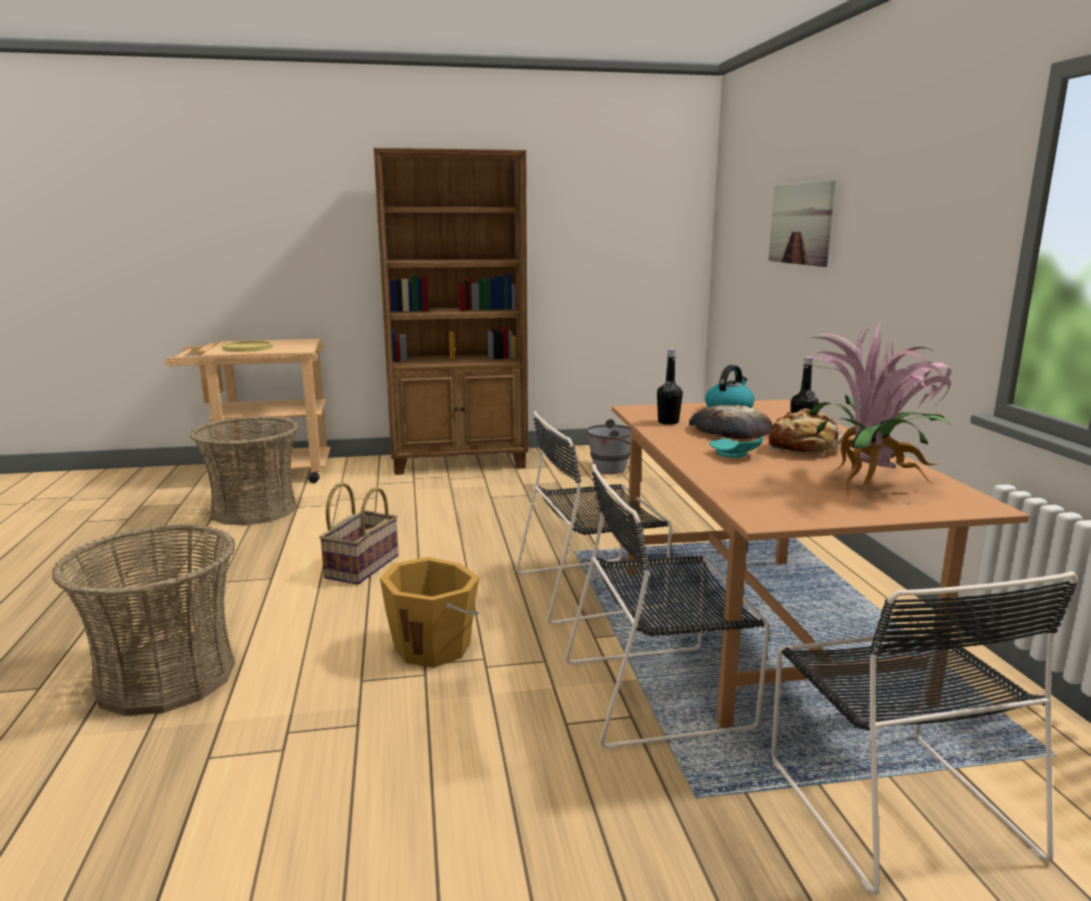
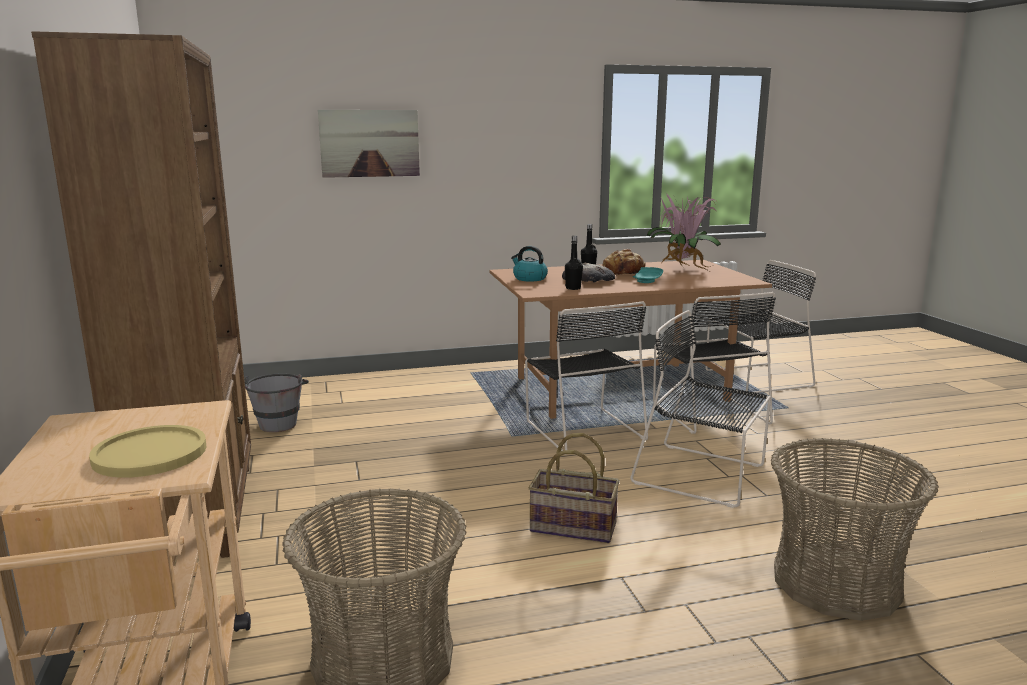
camera: 95 degrees left, 0 degrees up
(434, 646) = (703, 475): orange bucket -> black chair

